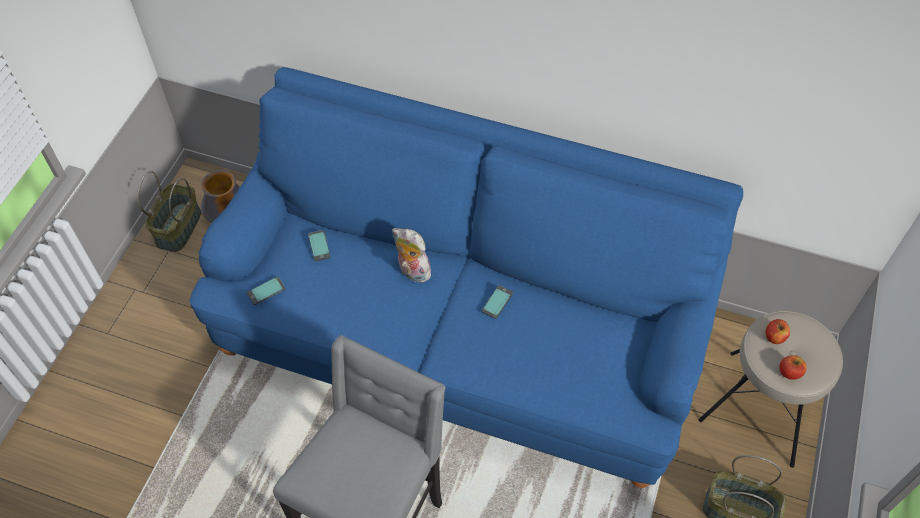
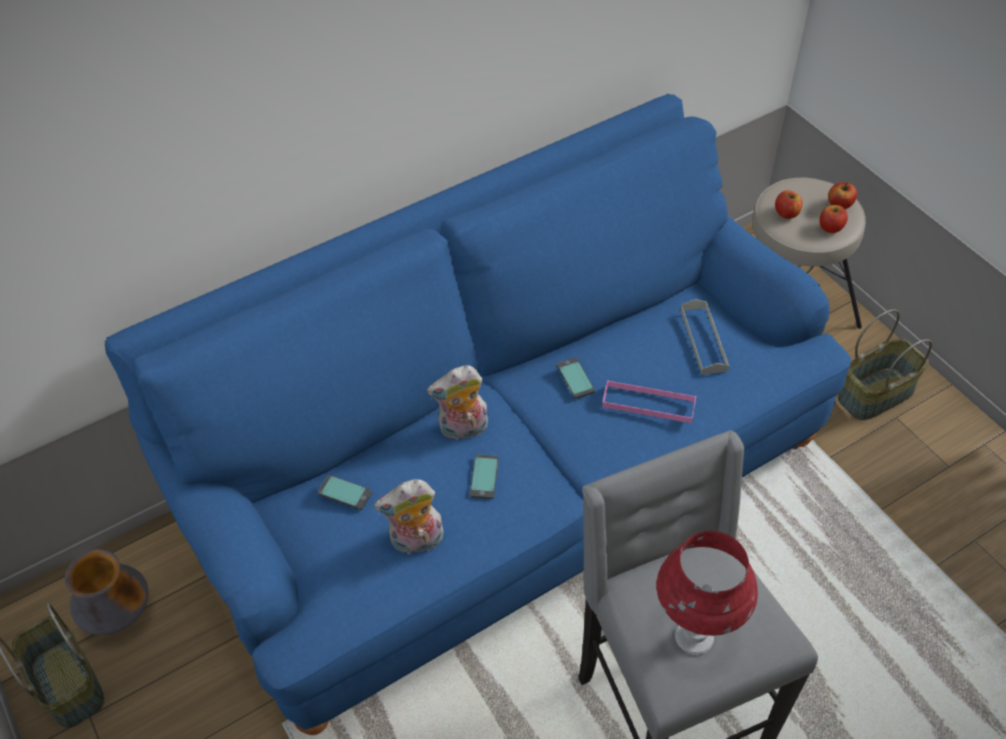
camera: 50 degrees left, 5 degrees down
(266, 291) = (353, 585): phone -> phone (484, 477)
(316, 301) = (416, 542): none -> plush toy
(339, 471) = (694, 637): none -> red table lamp
(512, 353) = (648, 404): none -> pink tray
(594, 352) = (703, 340): none -> grey tray
(820, 365) = (839, 204): none -> apple

